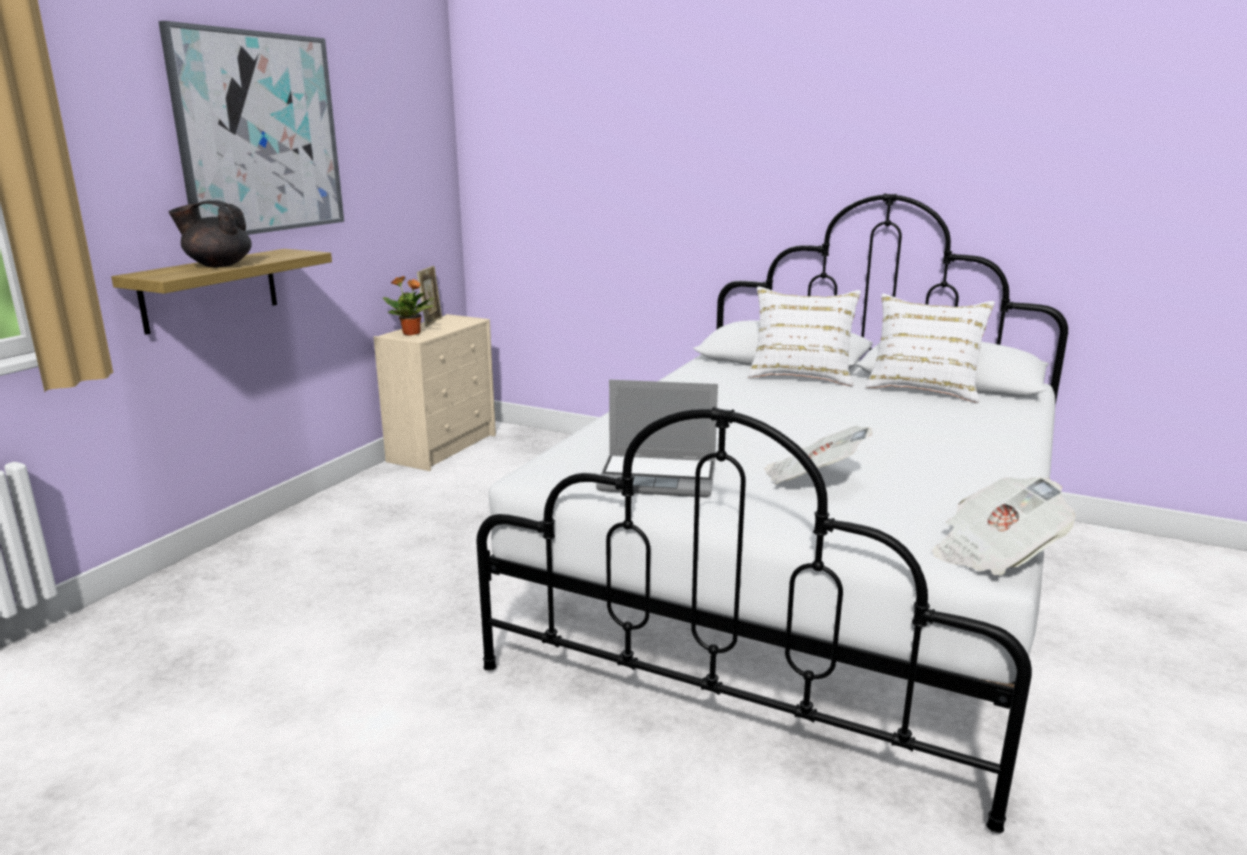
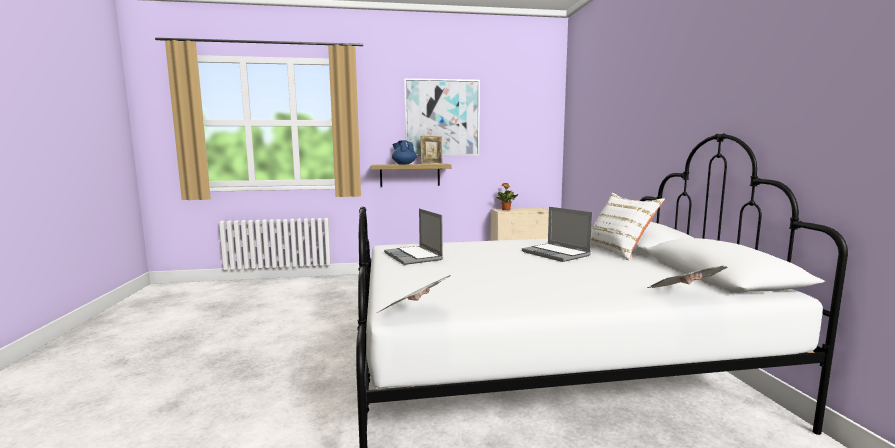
camera: 55 degrees right, 10 degrees down
(218, 265) = (404, 164): black teapot -> blue teapot
(432, 322) = (527, 208): picture frame -> picture frame (431, 164)
(774, 402) = (557, 254): none -> laptop
(812, 480) = (456, 274): newspaper -> newspaper (683, 296)
(924, 388) = (673, 271): white pillow -> none

